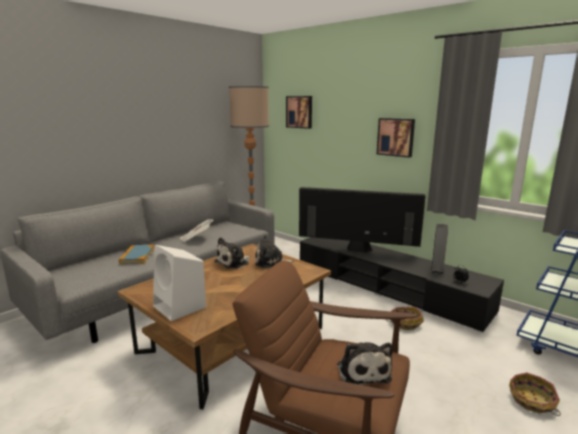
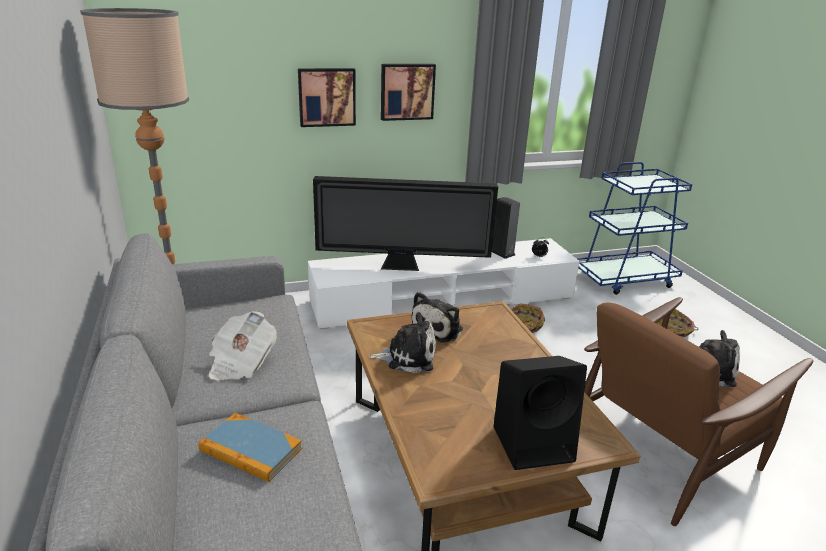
camera: 60 degrees left, 10 degrees up
(180, 307) = (535, 443): white speaker -> black speaker
(233, 262) = (408, 357): plush toy -> plush toy turned 75 degrees counterclockwise
(299, 112) = (209, 57): picture -> picture (326, 97)
(357, 250) = (402, 267): television -> television turned 135 degrees counterclockwise
(387, 288) = (444, 300): black tv stand -> white tv stand

